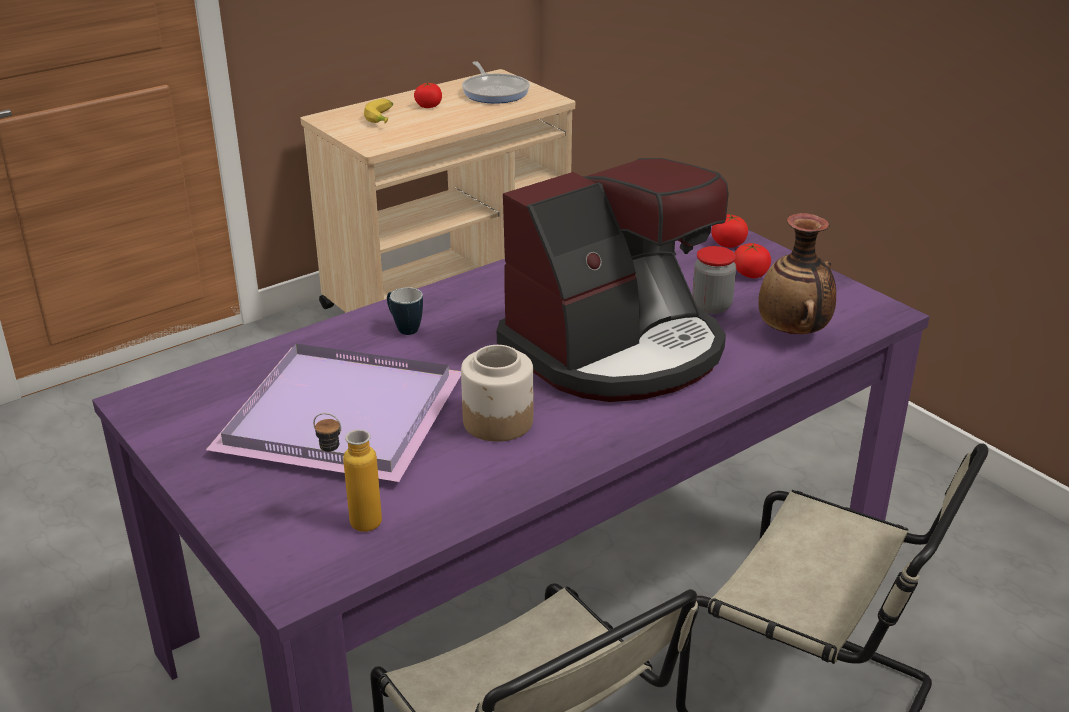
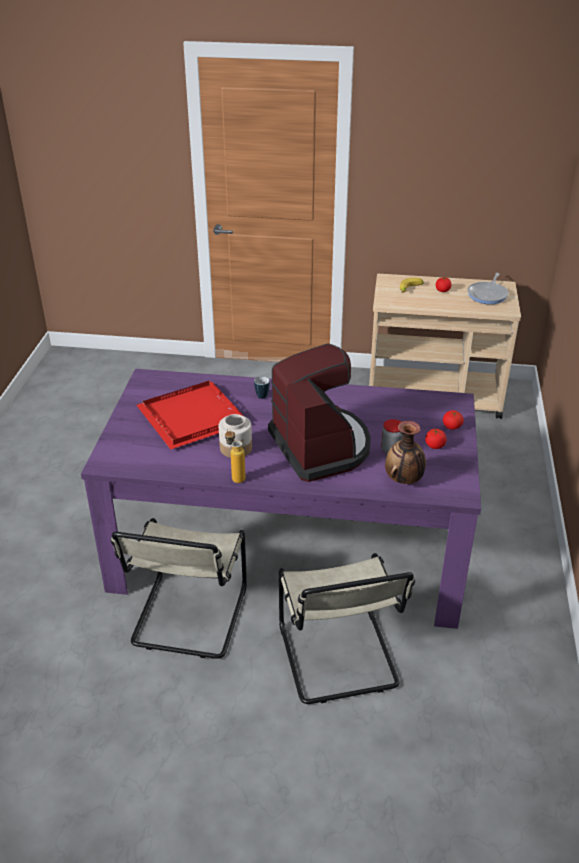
camera: 45 degrees right, 5 degrees up
(346, 415) = (194, 417): purple tray -> red tray
(352, 521) = (143, 454): bottle -> bottle (235, 476)
(616, 350) = (321, 446): coffee machine -> coffee machine turned 120 degrees counterclockwise

